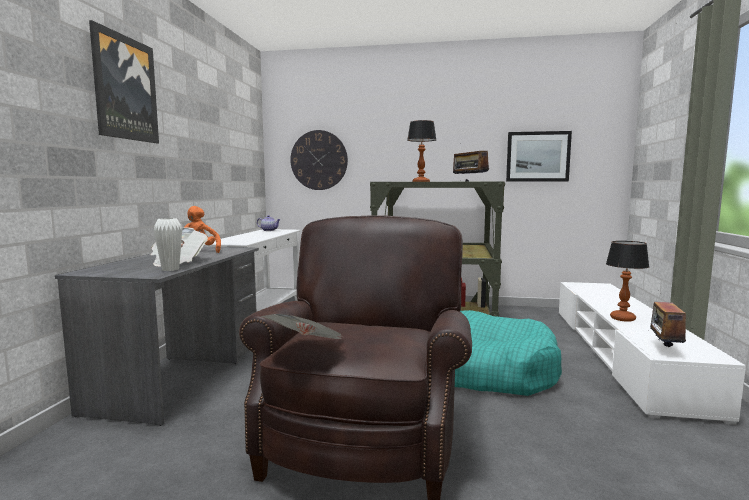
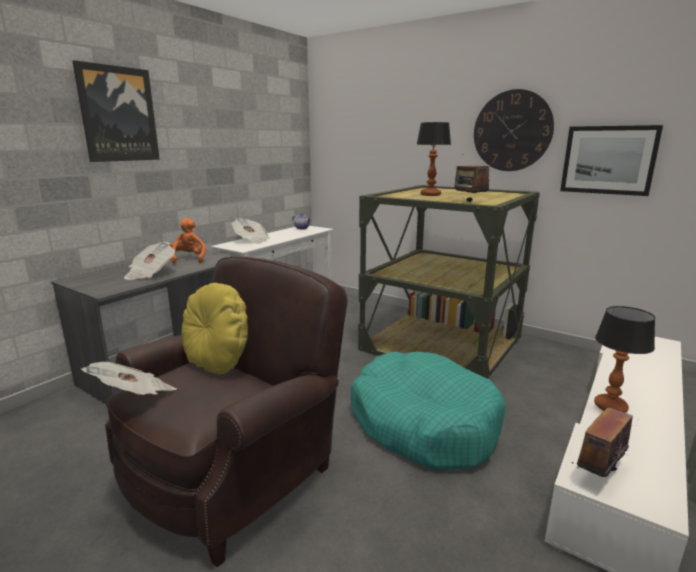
camera: 25 degrees right, 10 degrees up
(170, 269) = (126, 285): white vase -> none
(236, 238) = (251, 240): none -> newspaper
(319, 160) = (357, 156): wall clock -> wall clock (512, 131)
(344, 321) = (217, 364): none -> yellow pillow

